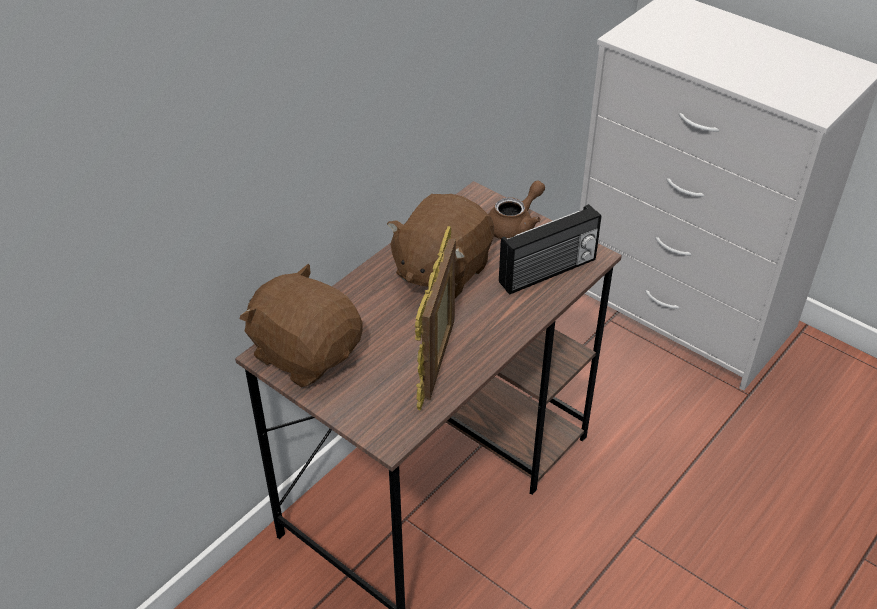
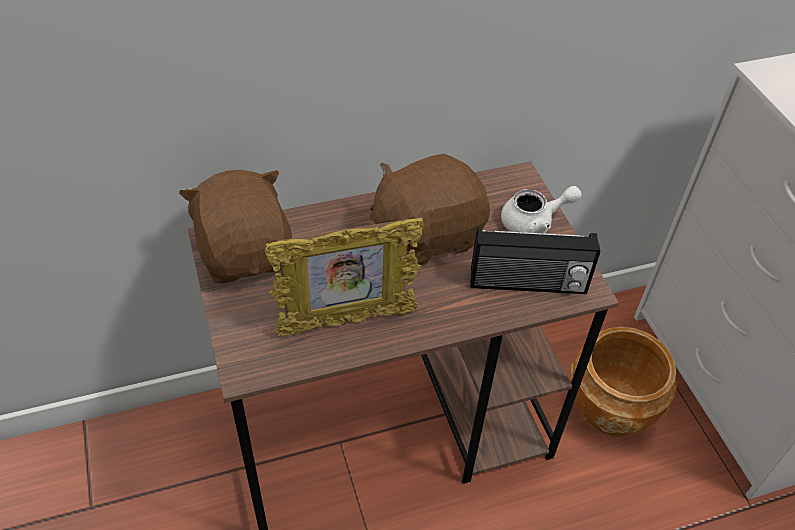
camera: 30 degrees right, 5 degrees up
(437, 363) = (346, 321): picture frame -> picture frame turned 150 degrees counterclockwise
(515, 225) = (534, 222): brown teapot -> white teapot
(601, 376) = (610, 407): none -> brown planter

